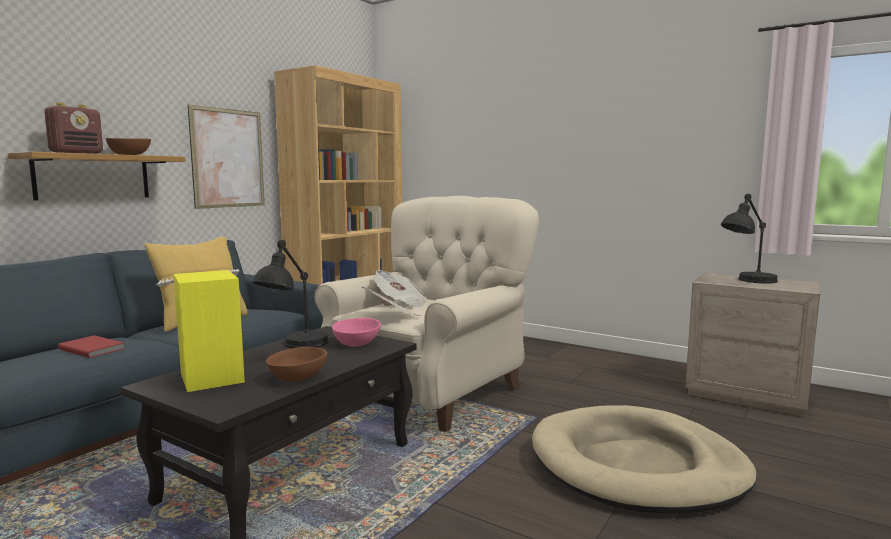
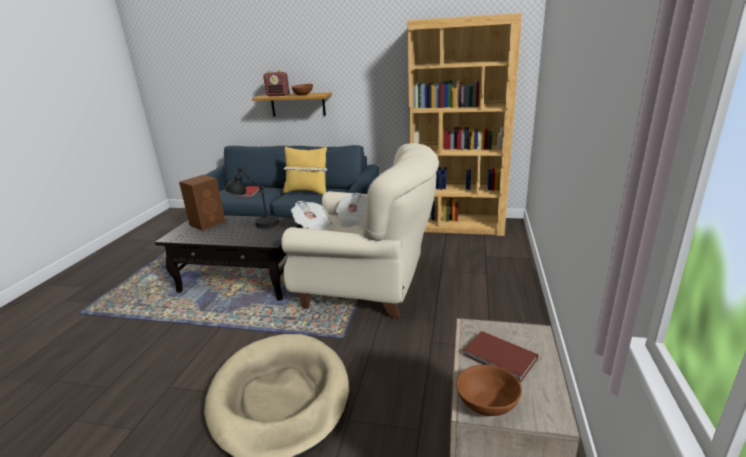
camera: 70 degrees right, 15 degrees up
(211, 377) = (208, 223): yellow speaker -> brown speaker
(228, 158) = (377, 90): picture -> none
(298, 378) = (208, 238): brown bowl -> brown bowl (488, 404)
(356, 343) = (270, 234): pink bowl -> none
(747, 281) = (499, 358): black table lamp -> brown book

